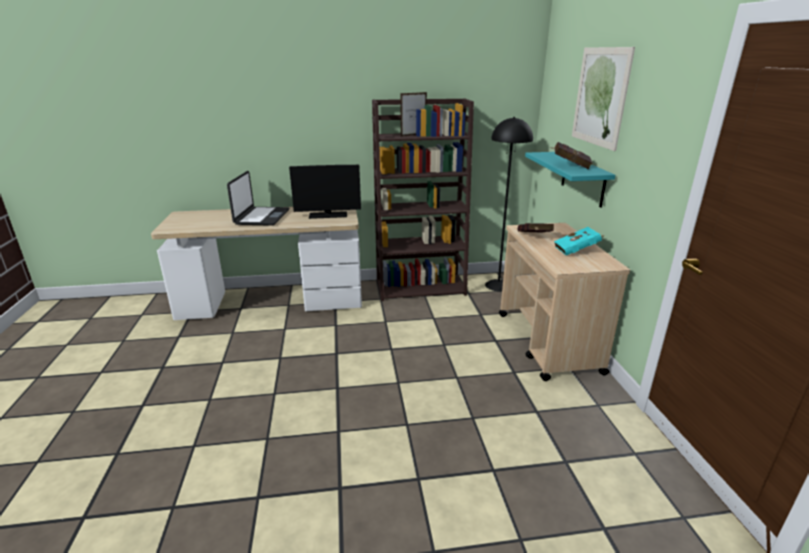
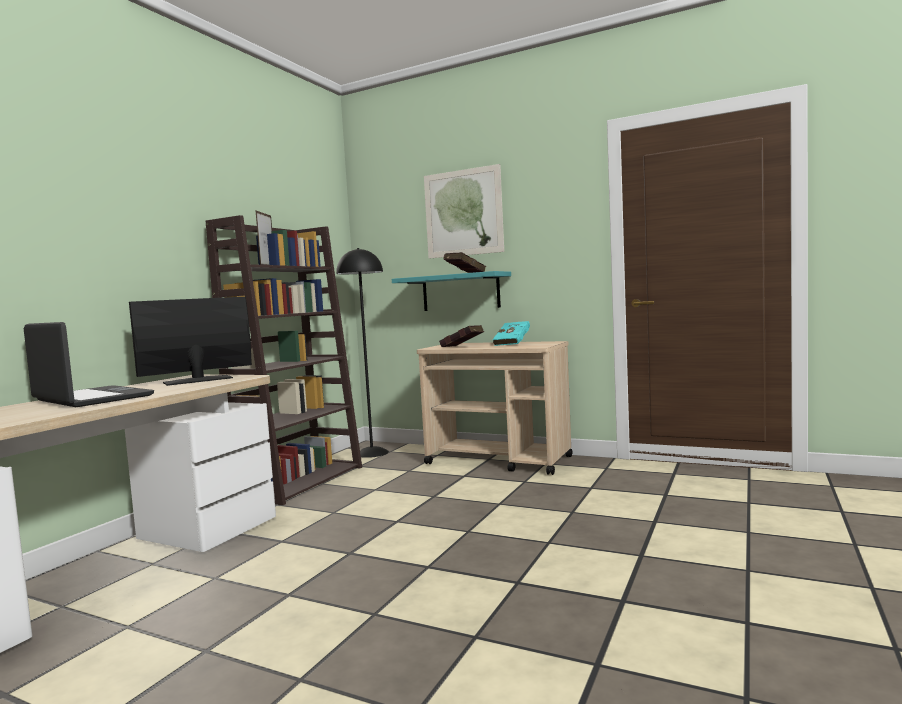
camera: 55 degrees left, 20 degrees down
(328, 215) = (198, 380): monitor -> monitor turned 150 degrees counterclockwise

